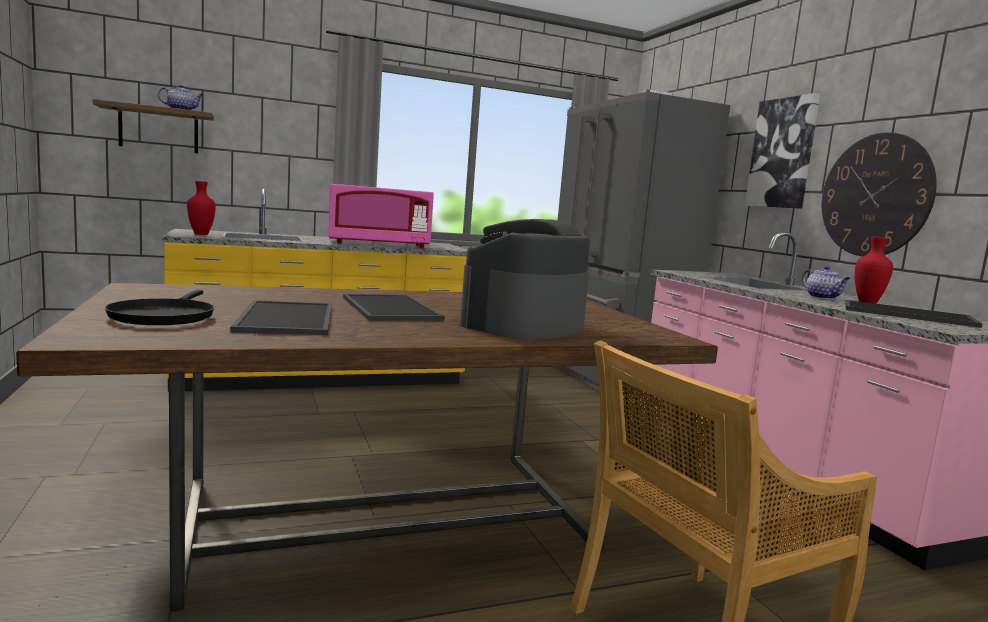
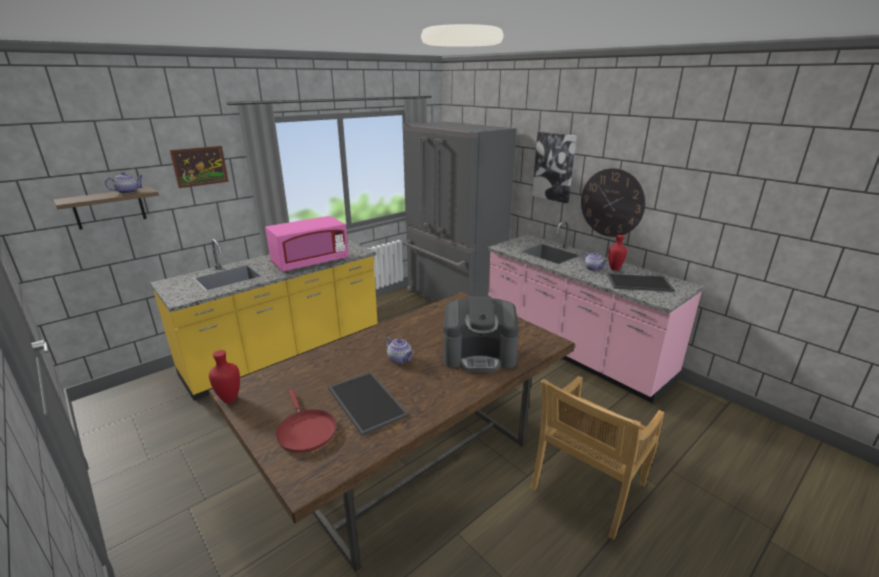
camera: 20 degrees left, 15 degrees up
(164, 316) = (305, 430): black frying pan -> red frying pan
(201, 234) = (187, 292): red vase -> red vase (230, 400)
(278, 105) = (200, 166): none -> picture
(392, 308) = (400, 359): tray -> teapot
(523, 325) = (479, 355): coffee machine -> coffee machine turned 105 degrees counterclockwise

